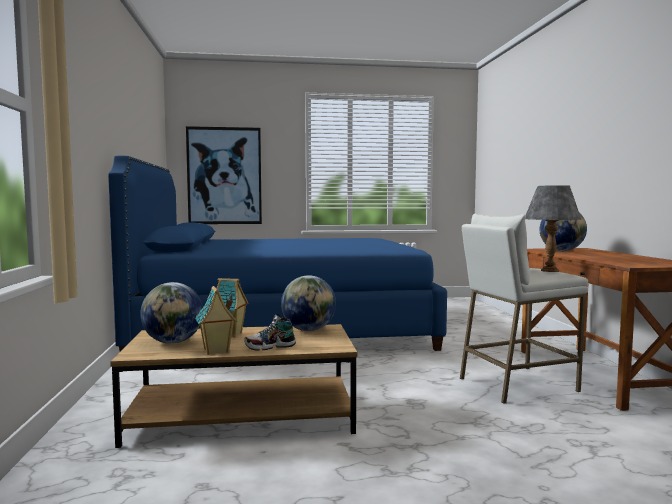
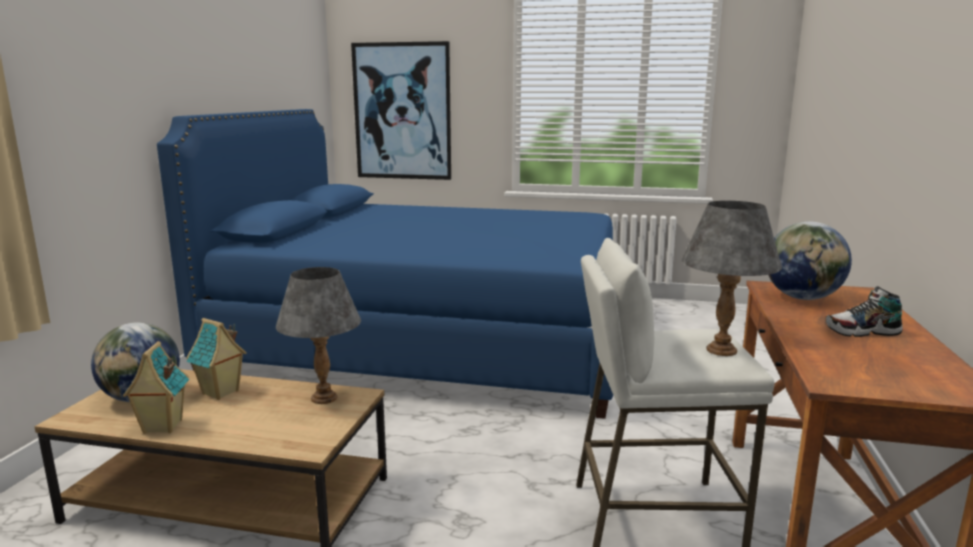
camera: 20 degrees right, 10 degrees up
(270, 347) = (231, 429): shoe -> shoe (862, 332)
(309, 330) = (324, 398): globe -> grey table lamp

